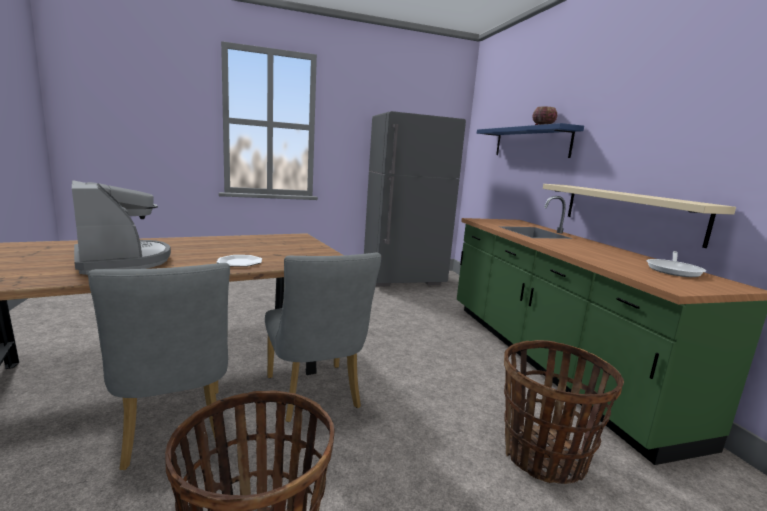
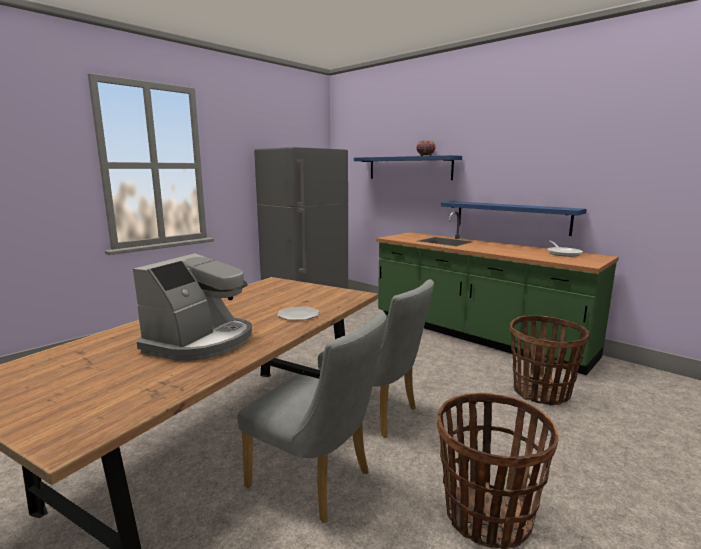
camera: 30 degrees left, 0 degrees up
(122, 260) = (201, 341): coffee machine -> coffee machine turned 90 degrees clockwise
(628, 211) = (511, 217): beige shelf -> blue shelf

